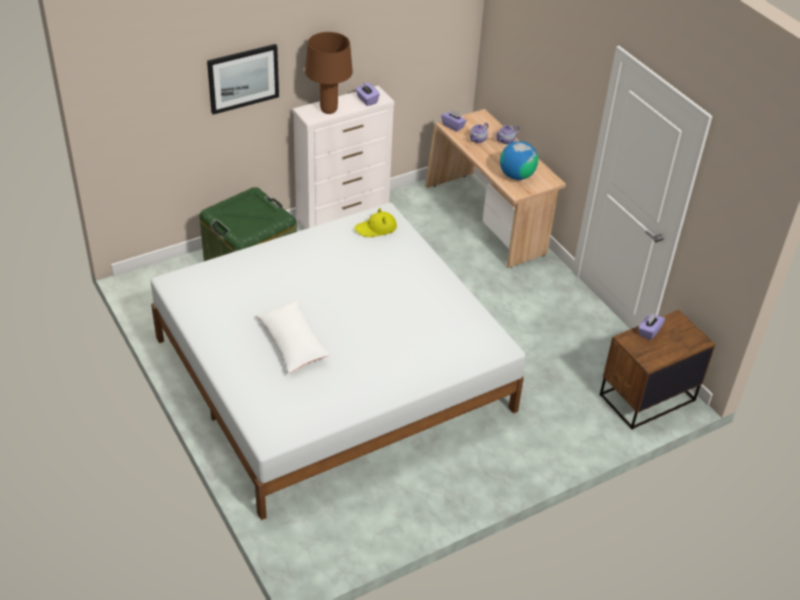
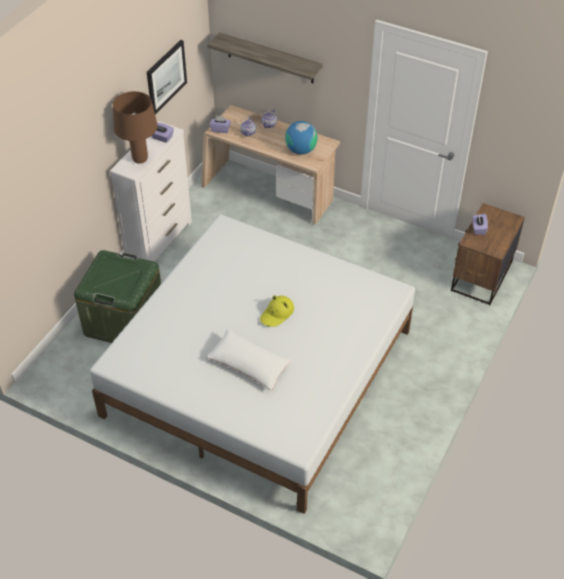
camera: 30 degrees left, 5 degrees up
(243, 78) = (73, 163): picture -> picture (166, 77)
(376, 228) = (229, 241): yellow hat -> yellow hat (277, 314)
(524, 65) = (270, 58): none -> shelf

